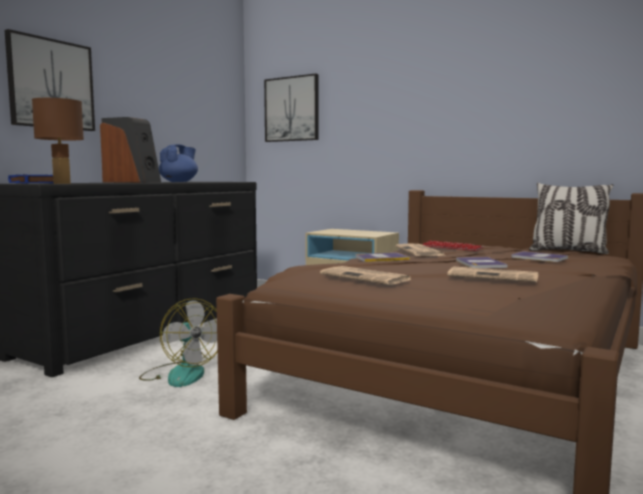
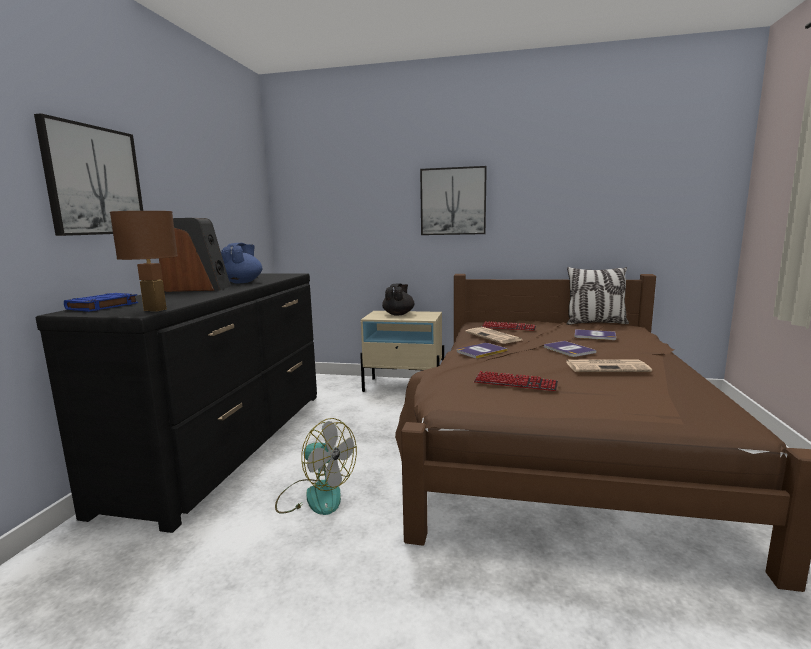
camera: 20 degrees left, 5 degrees up
(292, 109) = (324, 195): picture -> picture (453, 201)
(349, 231) = (398, 314): none -> black teapot
(366, 277) = (515, 383): newspaper -> keyboard

